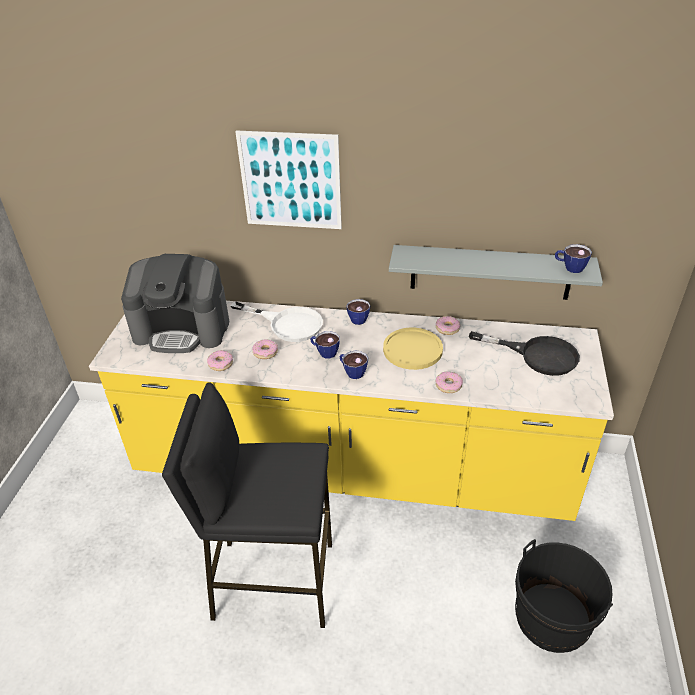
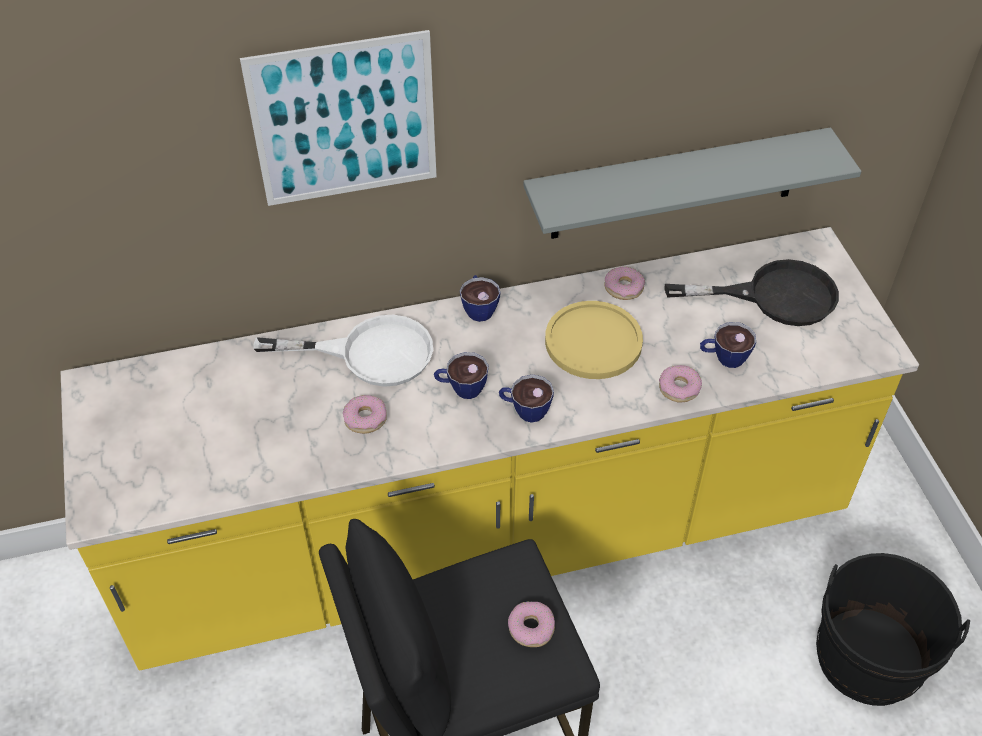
camera: 25 degrees left, 10 degrees up
(182, 329) = (192, 417): coffee machine -> none
(221, 364) = (303, 464): donut -> donut (531, 628)
(569, 267) = (804, 156): cup -> cup (723, 357)

